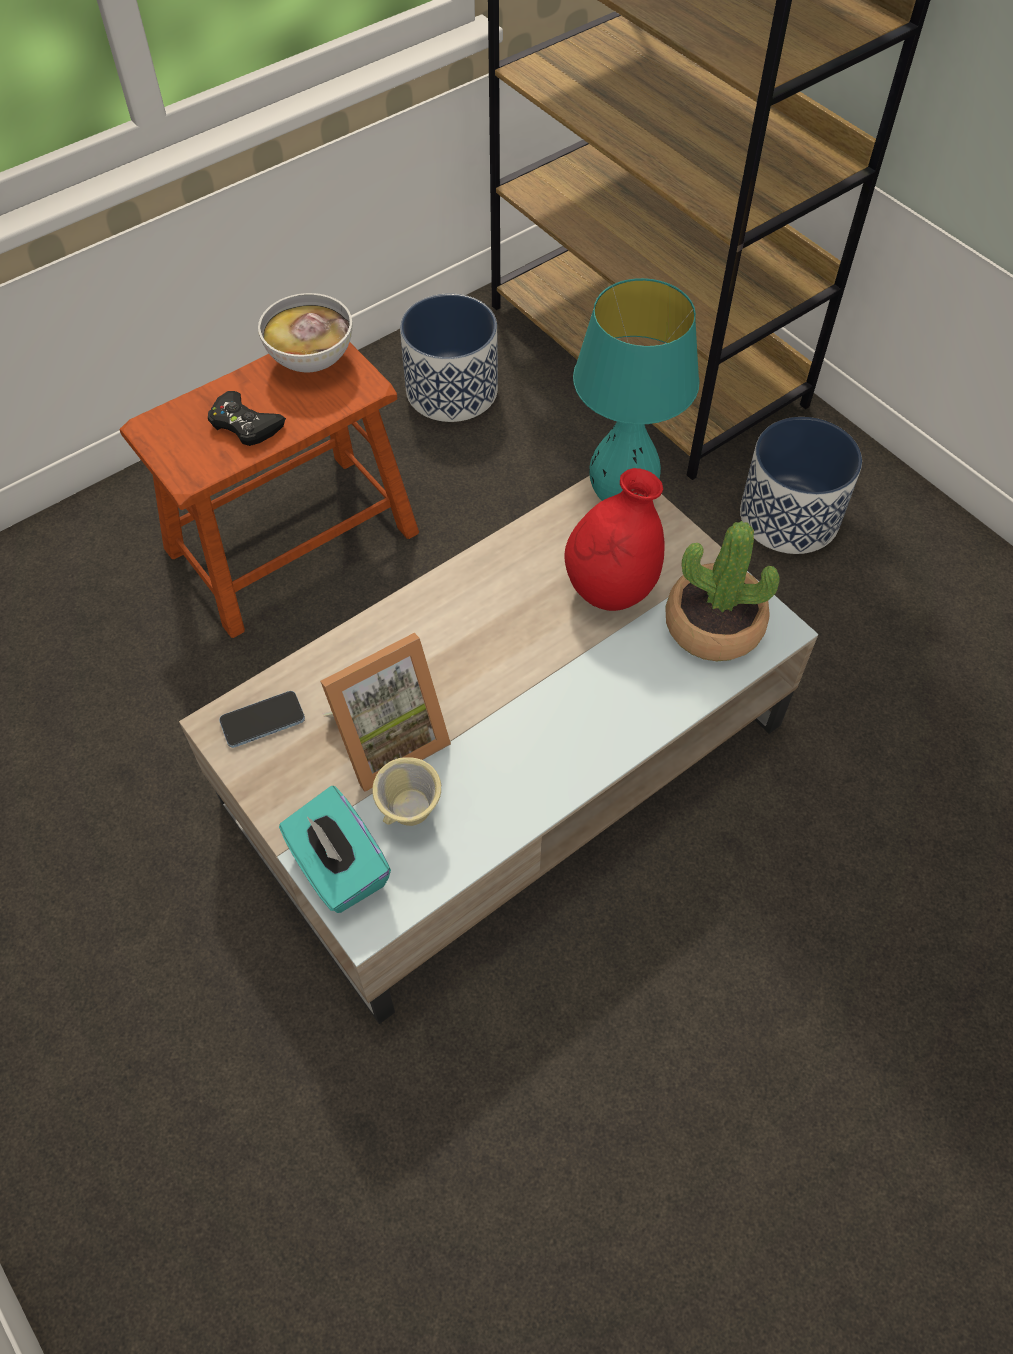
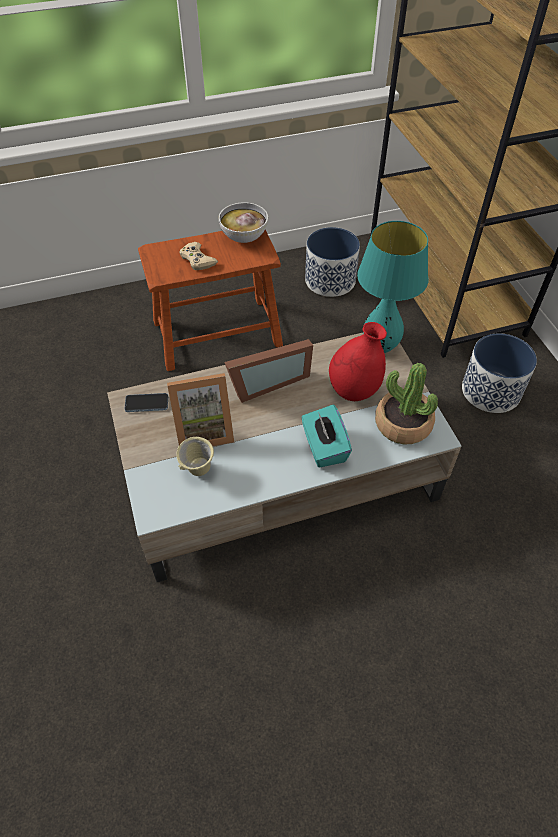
camera: 20 degrees right, 5 degrees down
(245, 424) = (197, 260): black game controller -> beige game controller
(339, 867) = (151, 485): turquoise tissue box -> turquoise tissue box (324, 447)
(457, 617) = (266, 382): none -> picture frame

